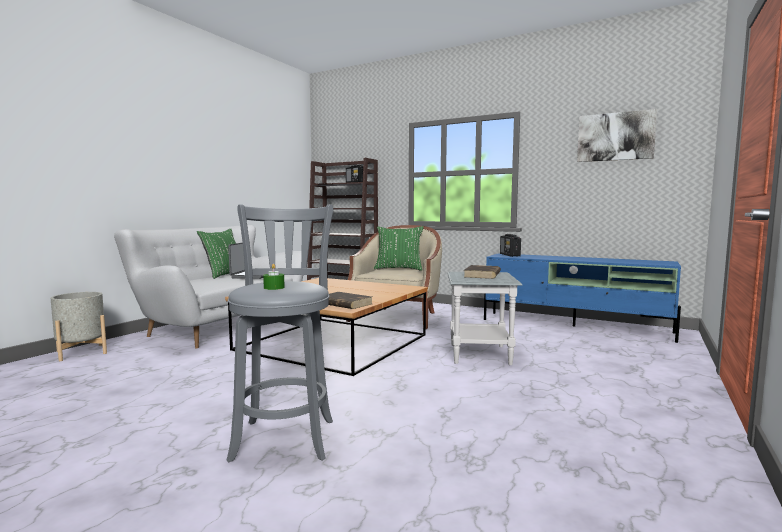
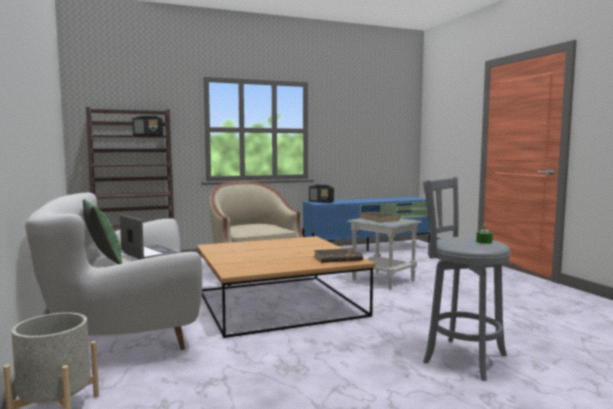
camera: 50 degrees left, 0 degrees up
(398, 269) = (244, 225): green pillow -> none
(615, 136) = (371, 110): picture -> none

